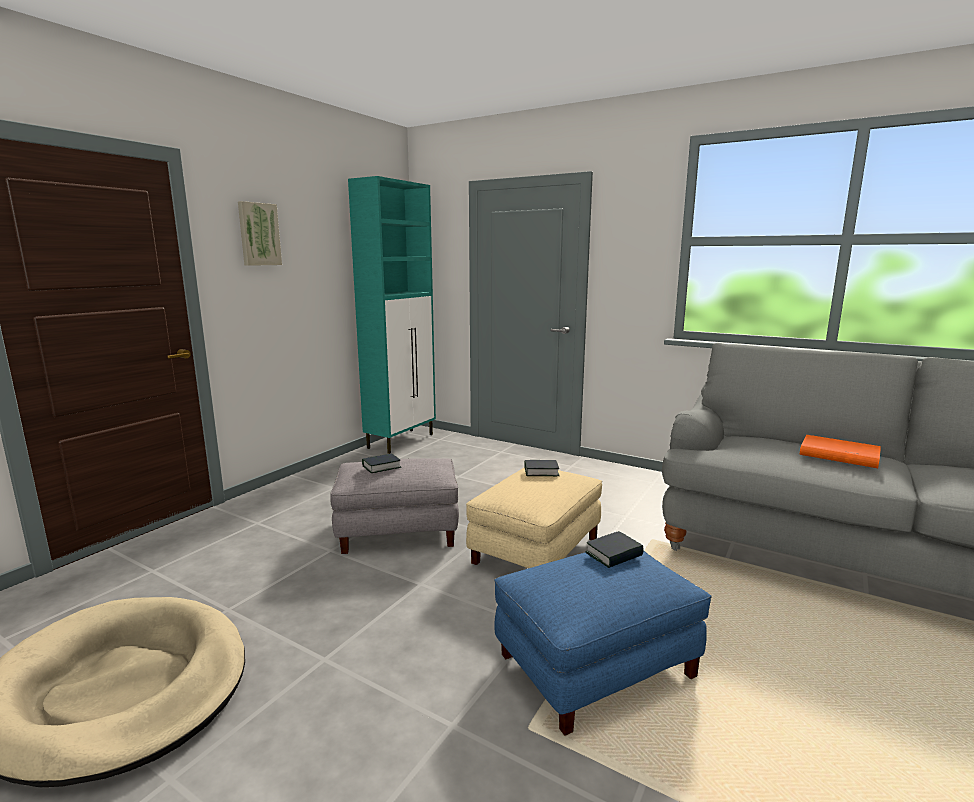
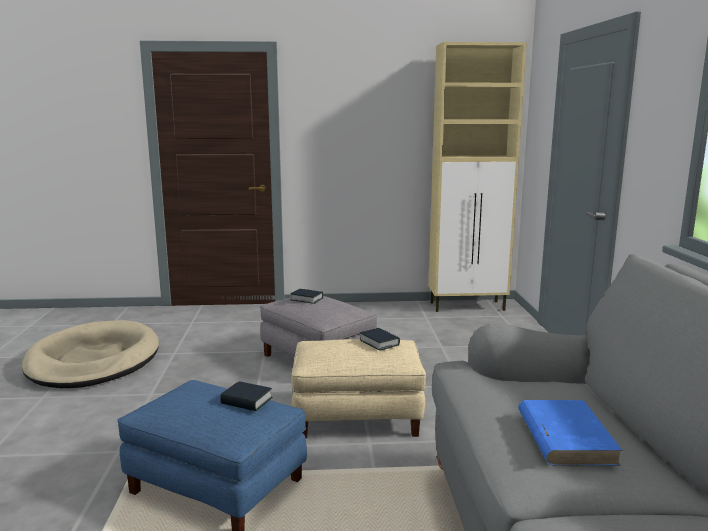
camera: 55 degrees right, 0 degrees up
(258, 234) = (336, 101): picture -> none
(401, 441) = (468, 306): turquoise cabinet -> beige cabinet
(838, 455) = (564, 436): orange book -> blue book

